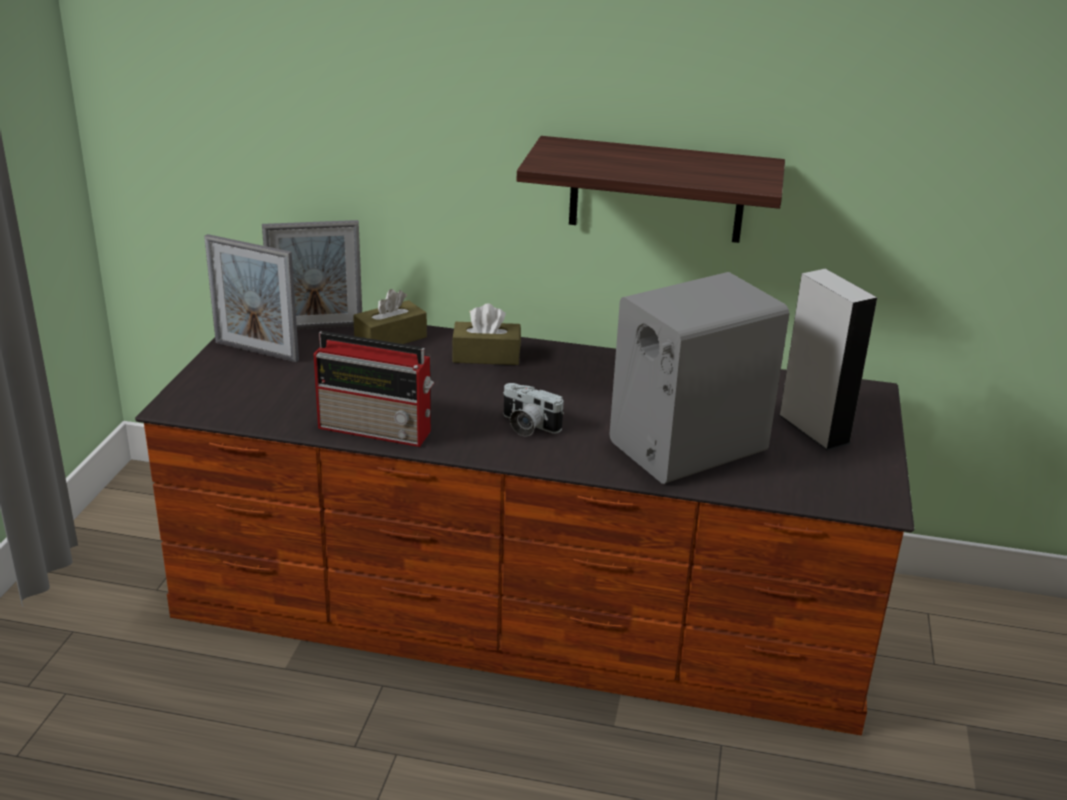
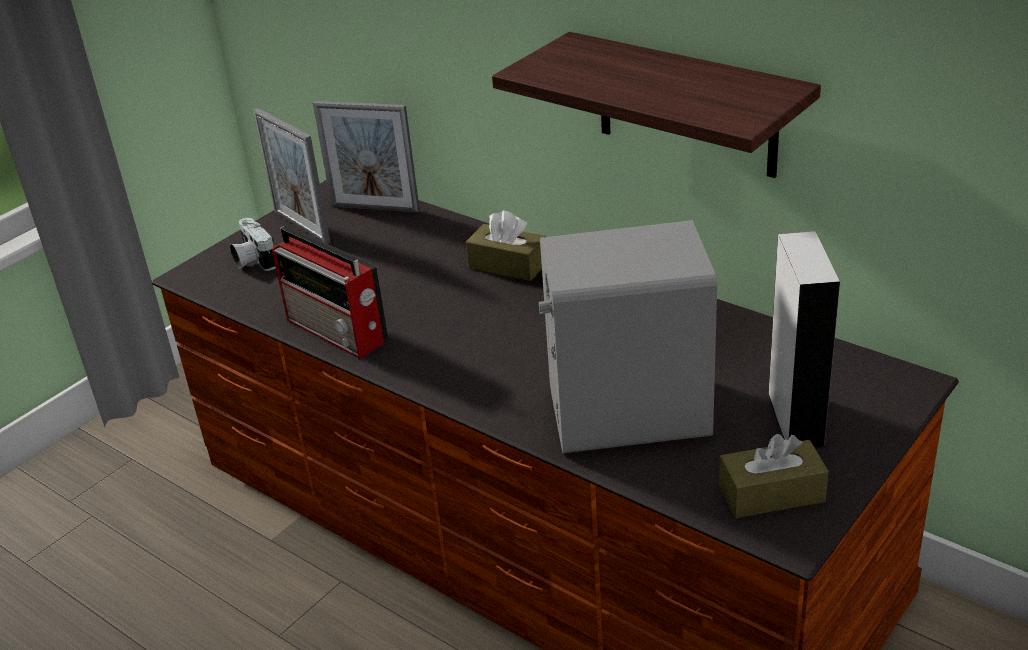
camera: 30 degrees right, 5 degrees up
(390, 338) = (432, 231): brown tissue box -> brown tissue box (771, 494)
(527, 426) = (481, 355): camera -> camera (253, 260)

